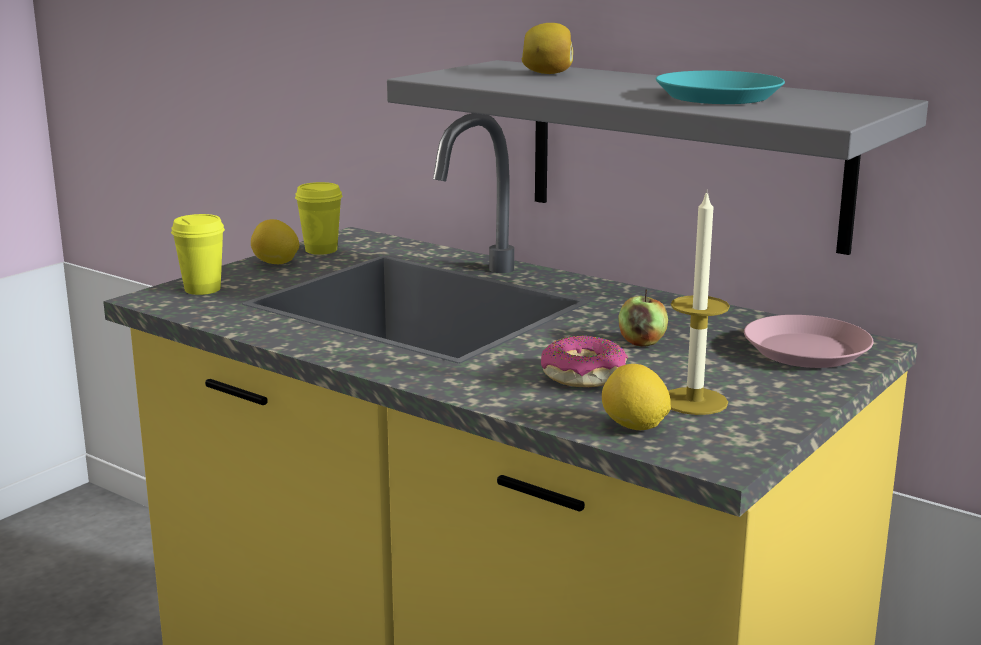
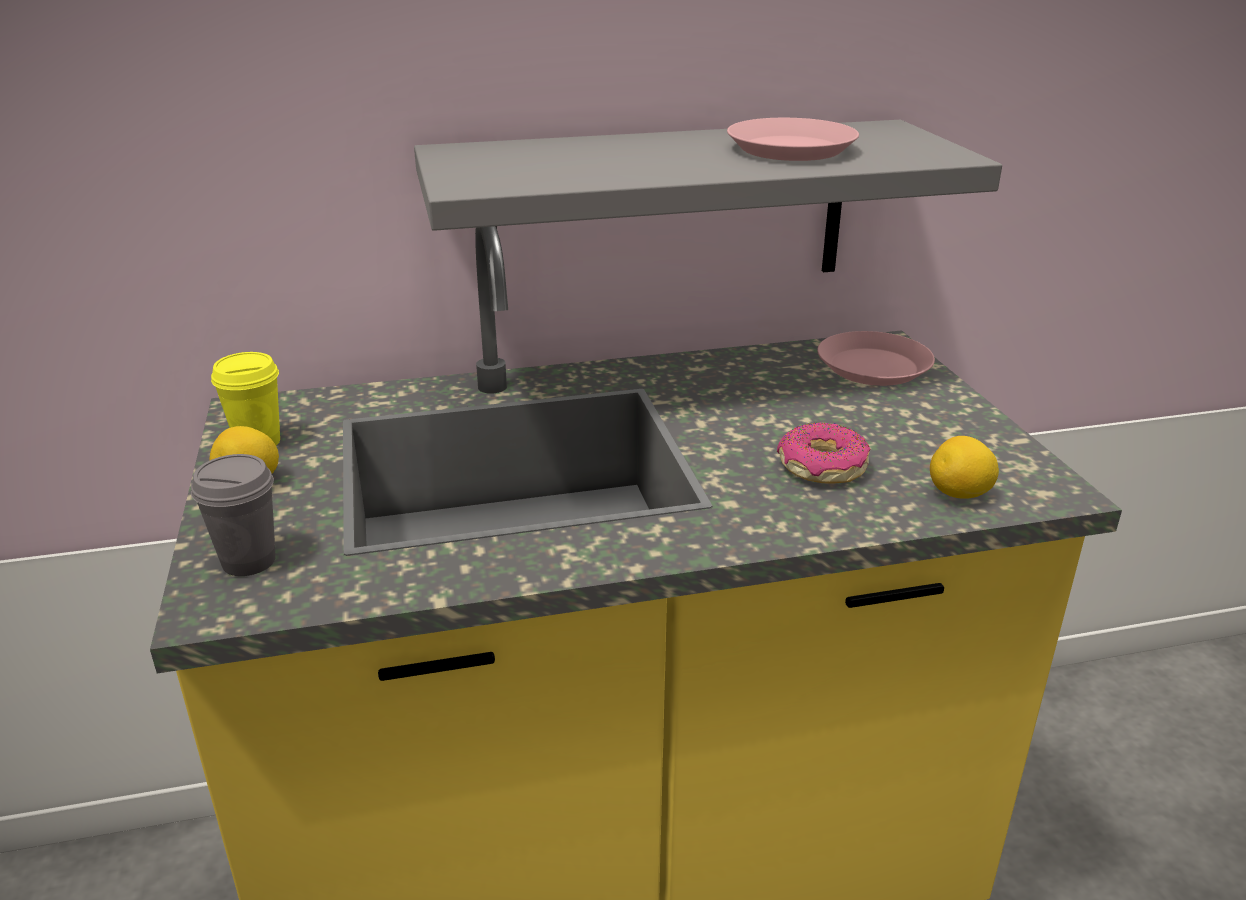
camera: 50 degrees left, 10 degrees up
(202, 289) = (249, 561): yellow cup -> grey cup
(548, 73) = (551, 153): lemon -> none
(642, 342) = (775, 412): apple -> none
(694, 401) = (929, 449): candle -> none
(718, 96) = (791, 149): turquoise plate -> pink plate

